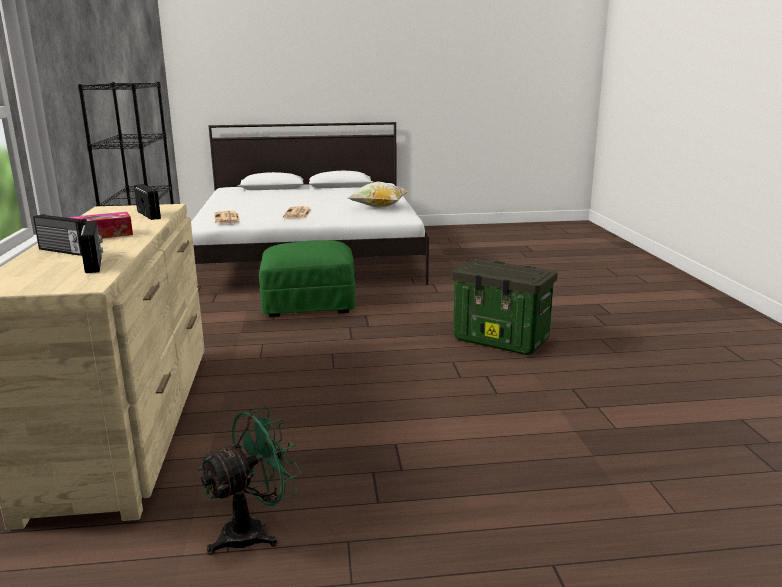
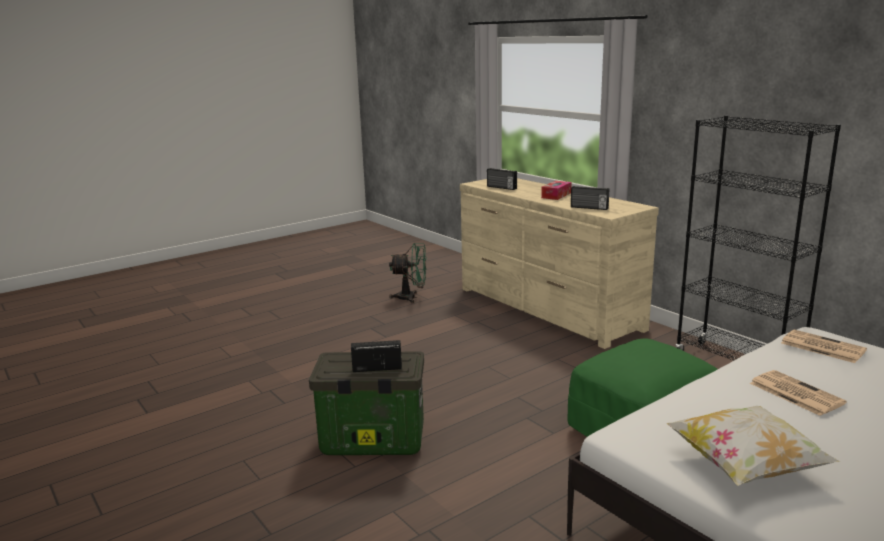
camera: 150 degrees right, 0 degrees up
(64, 251) = (537, 188): radio -> radio (377, 368)
(254, 531) = (411, 297): green fan -> green fan turned 105 degrees counterclockwise

